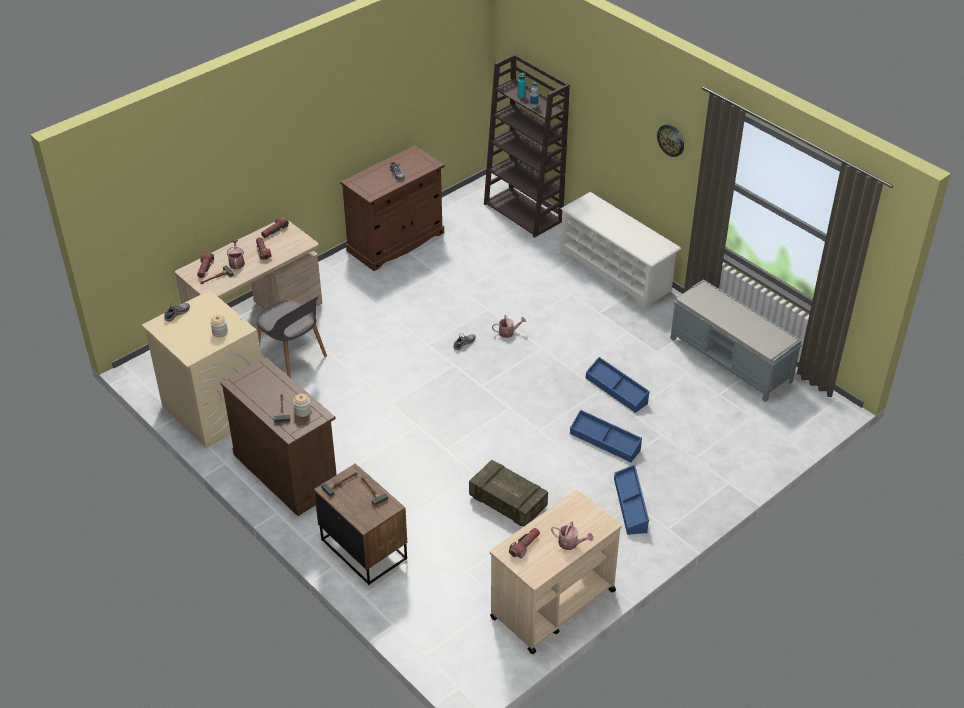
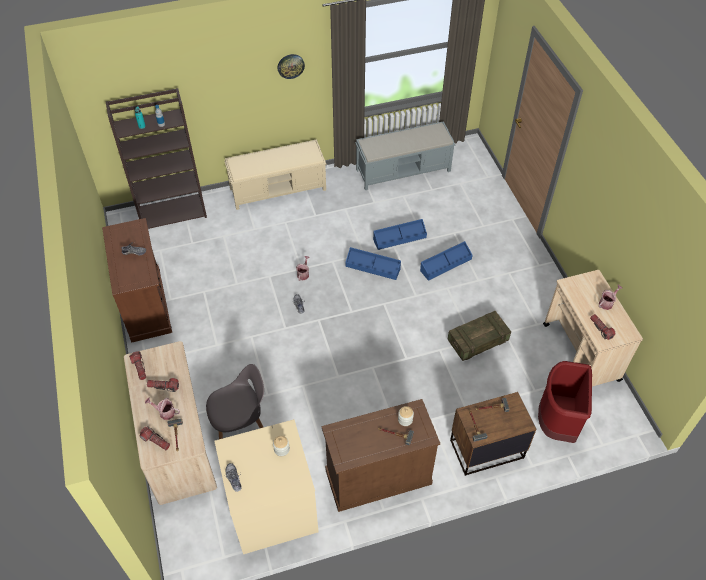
camera: 65 degrees left, 10 degrees up
(433, 604) = (556, 422): none -> red trash can
(616, 272) = (278, 189): white shoe rack -> beige bench
(631, 505) = (510, 275): blue storage box -> blue storage box (373, 267)

